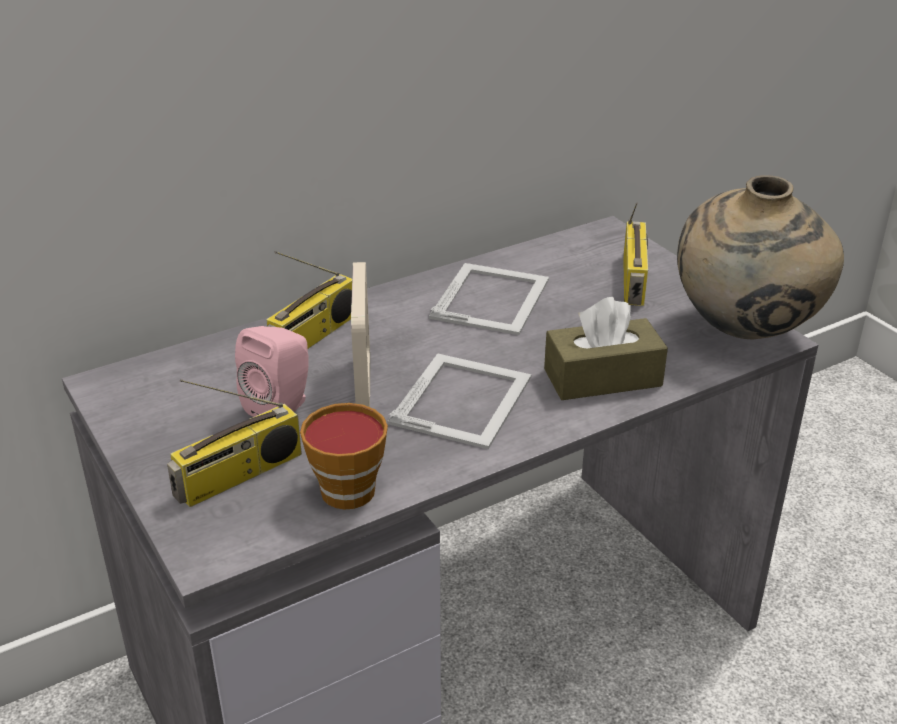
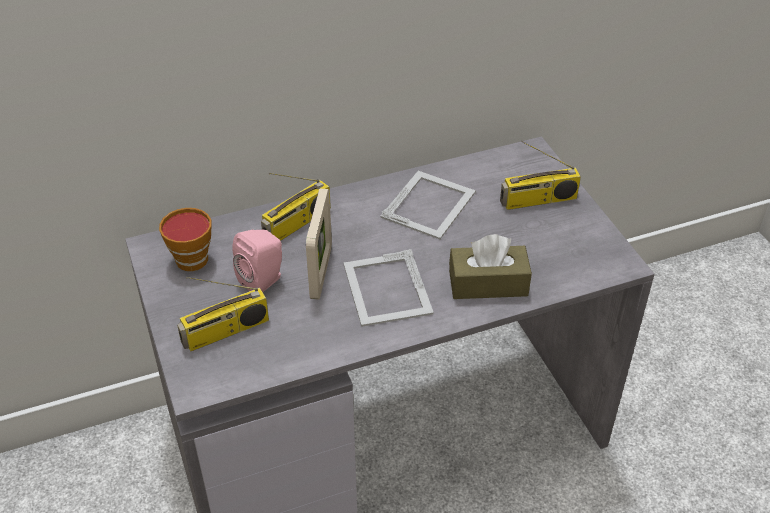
camera: 10 degrees right, 10 degrees up
(343, 487) = (290, 350): cup -> cup (190, 257)
(463, 399) = (386, 289): picture frame -> picture frame turned 135 degrees clockwise
(634, 281) = (538, 201): radio -> radio turned 60 degrees clockwise
(745, 333) = (604, 257): beige vase -> none

